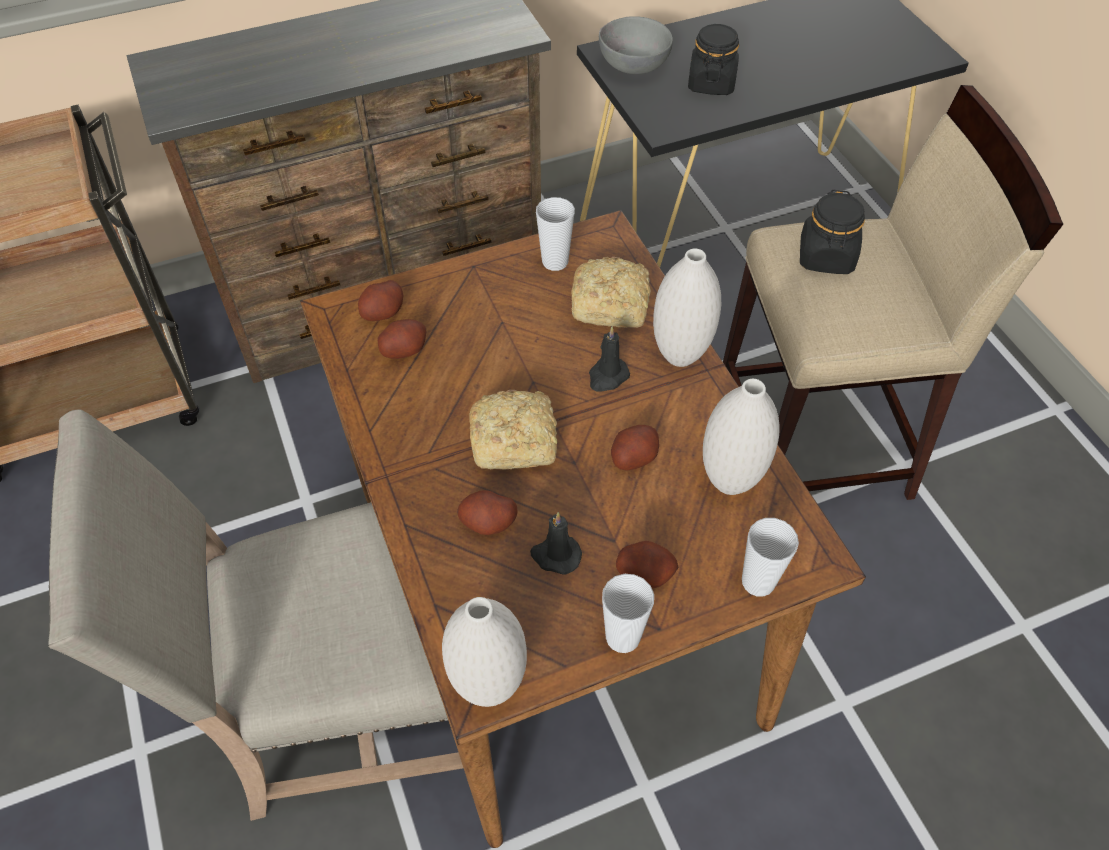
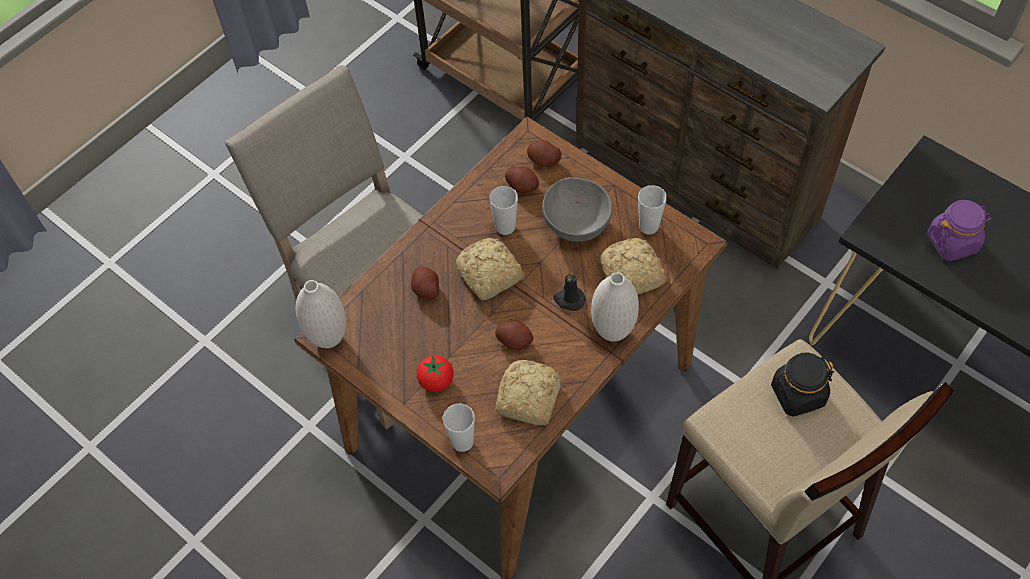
camera: 65 degrees right, 5 degrees up
(555, 555) = (423, 332): black candle -> none
(622, 637) = (389, 387): cup -> cup (505, 227)
(632, 65) = (929, 181): grey bowl -> grey bowl (577, 222)
(645, 573) = (436, 381): potato -> tomato
(711, 83) = (952, 242): black jar -> purple jar
(730, 481) = (527, 399): white vase -> bread

